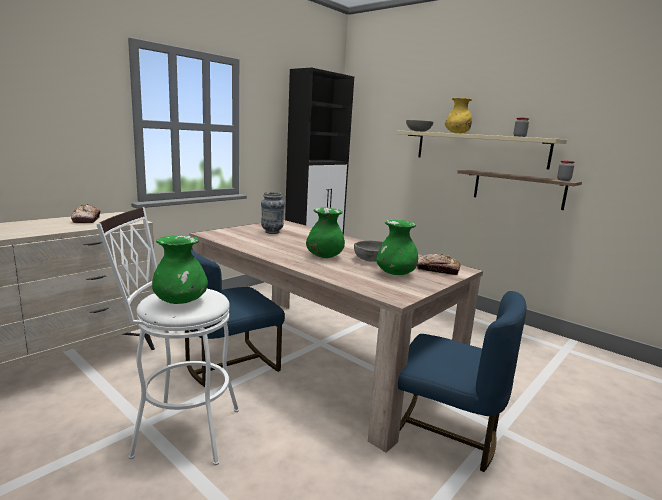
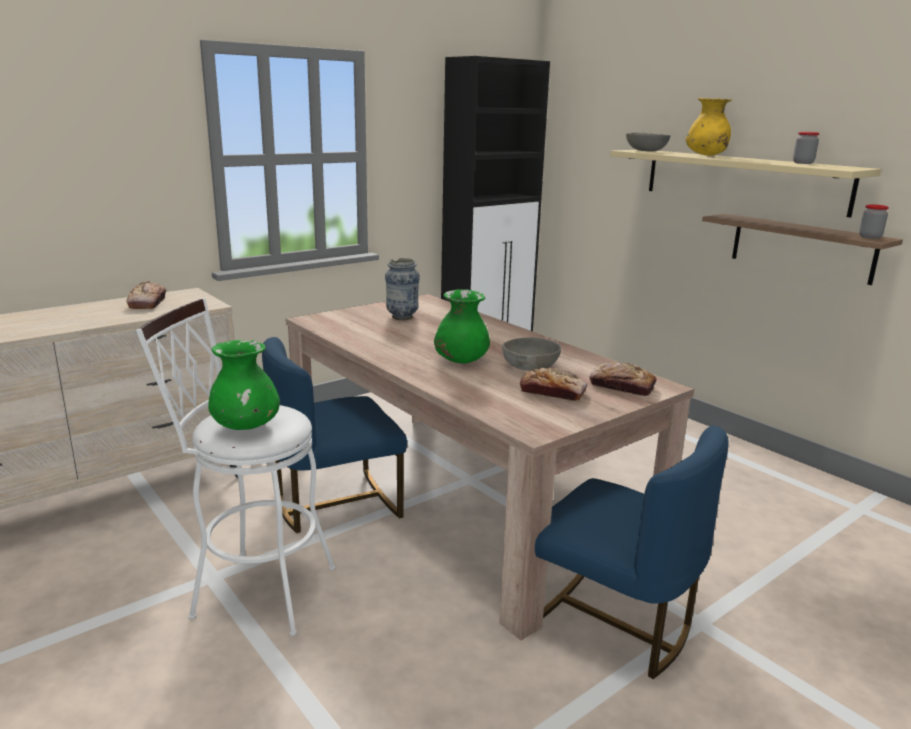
camera: 10 degrees right, 5 degrees up
(395, 274) = (552, 392): green vase -> bread

